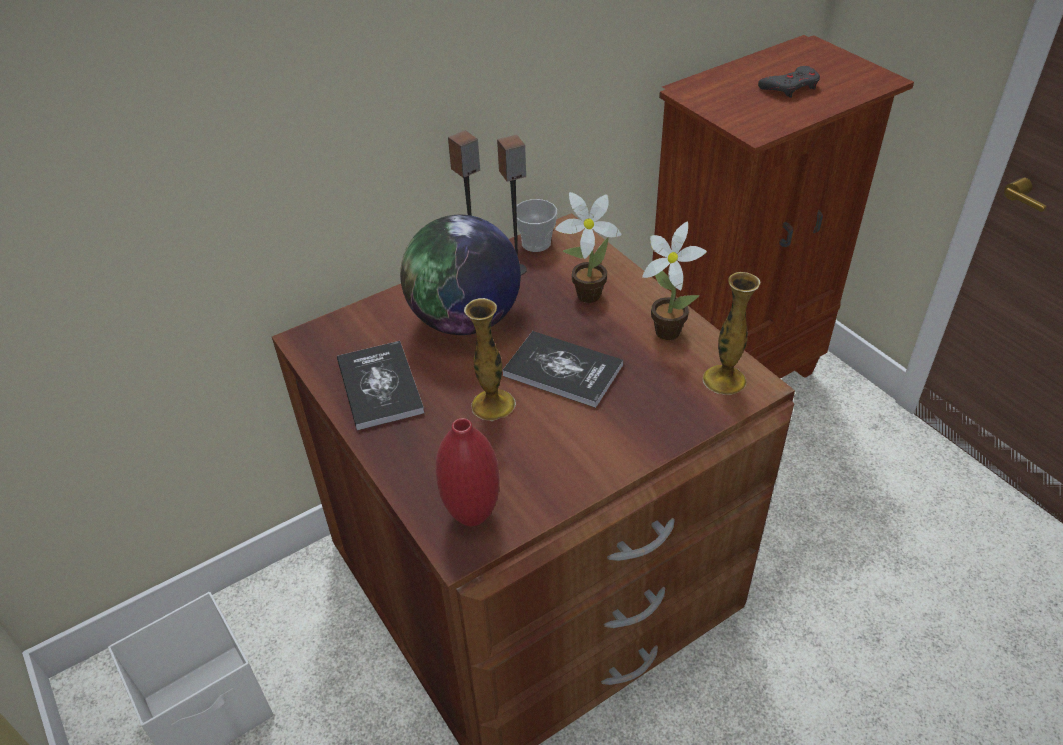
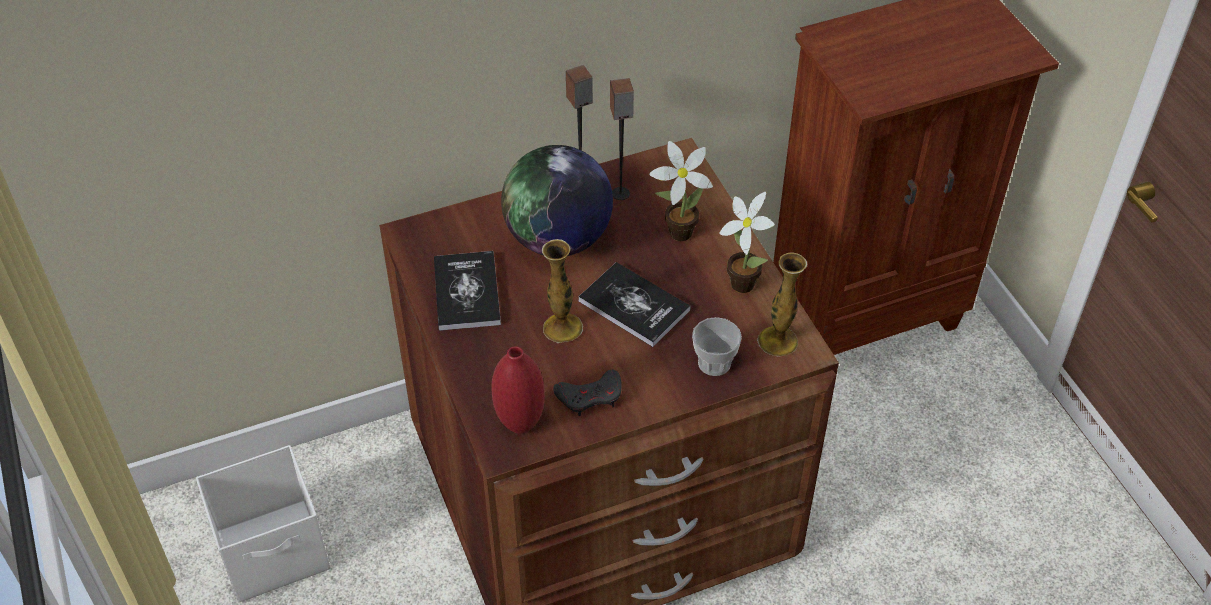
camera: 10 degrees right, 5 degrees up
(536, 243) = (647, 167): cup -> cup (714, 363)
(790, 87) = (929, 49): grey game controller -> grey game controller (590, 396)

